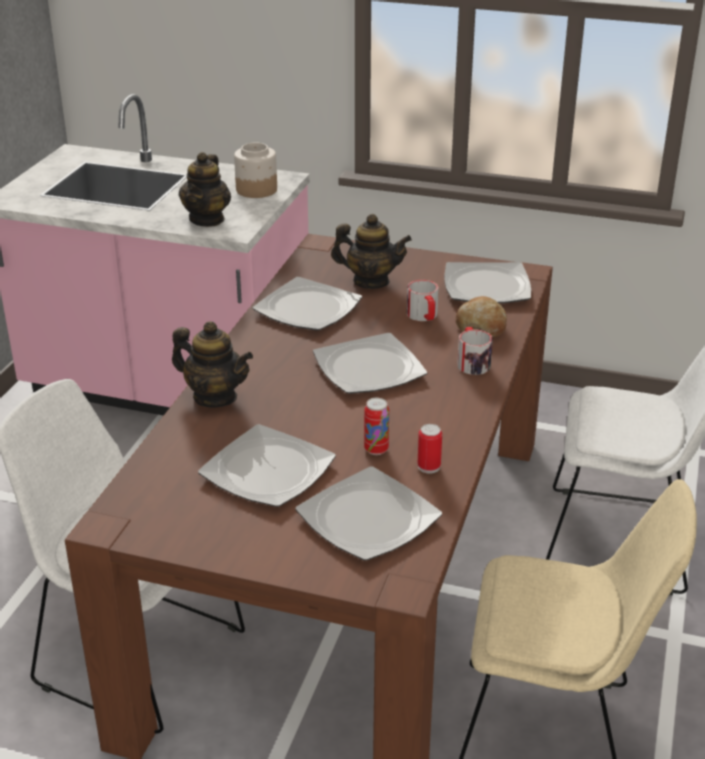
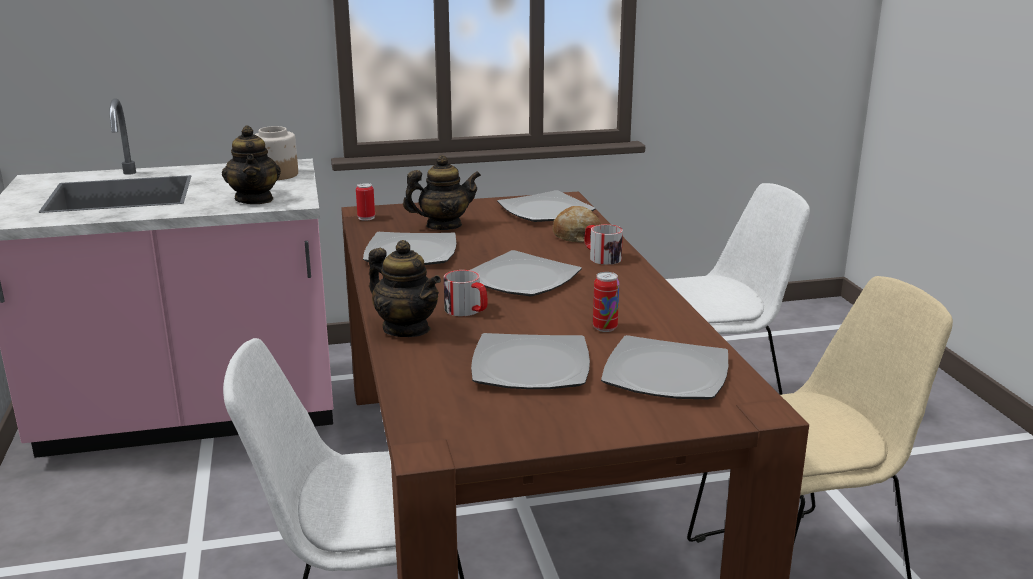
camera: 30 degrees left, 10 degrees down
(215, 397) = (406, 329): teapot -> teapot turned 45 degrees clockwise
(424, 316) = (520, 238): mug -> mug (467, 311)
(429, 466) = (664, 327): can -> can (366, 217)

